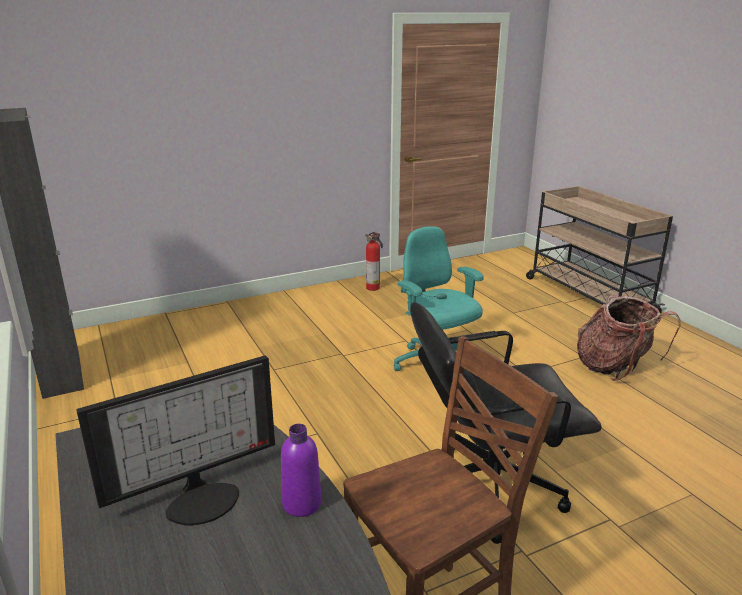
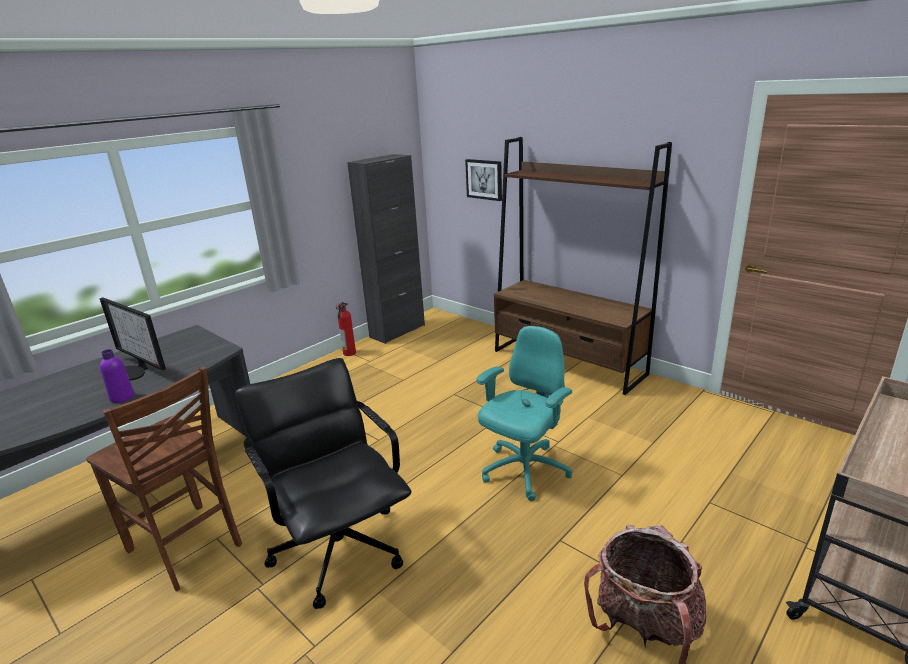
camera: 70 degrees right, 0 degrees up
(116, 131) = (484, 179): none -> picture
(285, 302) = (568, 362): none -> brown bookcase
(373, 288) = (652, 394): fire extinguisher -> fire extinguisher (349, 353)

